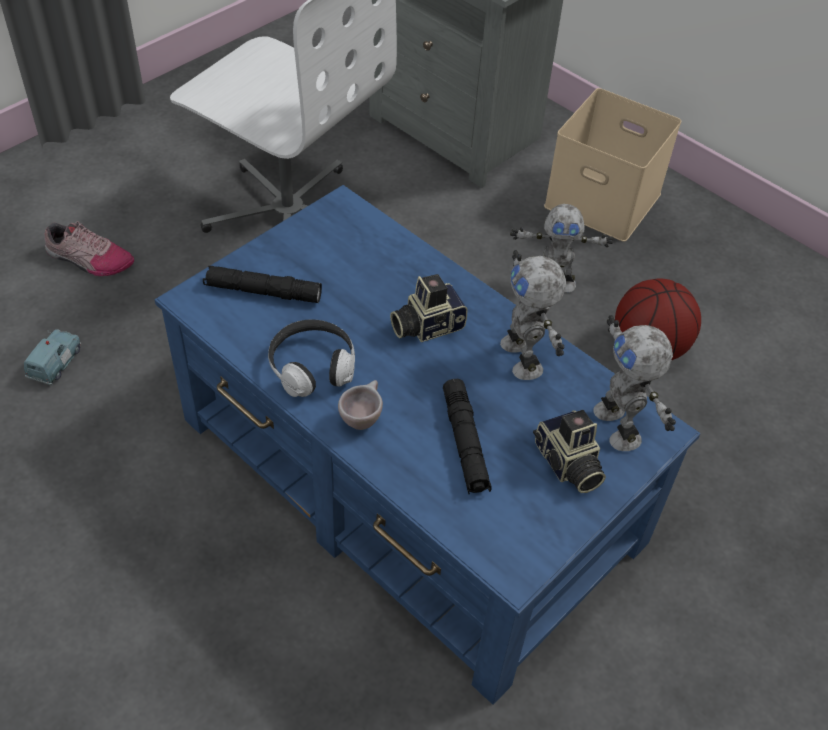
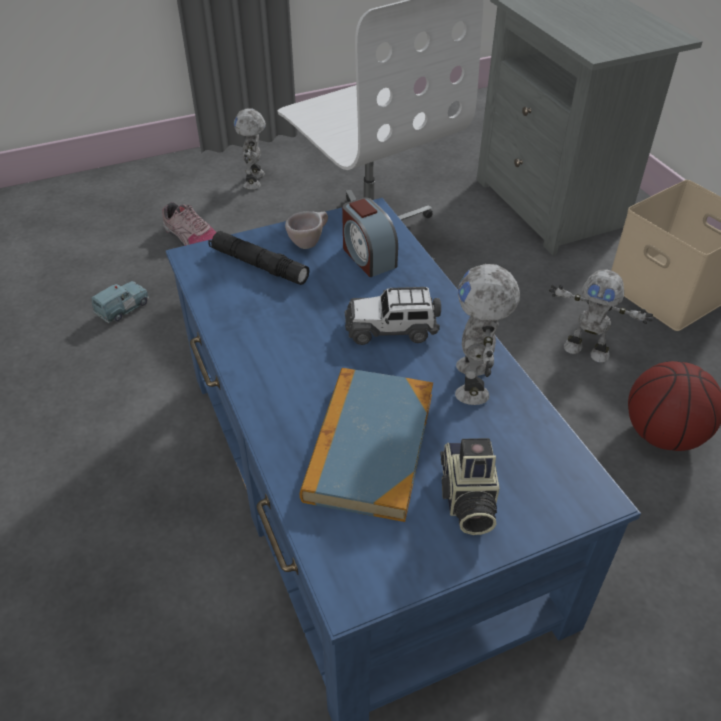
camera: 25 degrees right, 5 degrees down
(312, 367) = (263, 337): headphones -> none
(362, 418) = (282, 394): beige cup -> beige cup (309, 242)
(365, 255) = (368, 257): none -> alarm clock
(426, 325) = (391, 328): camera -> toy car
(465, 443) = (369, 446): black flashlight -> book
(619, 426) = (546, 477): toy robot -> toy robot (255, 180)

